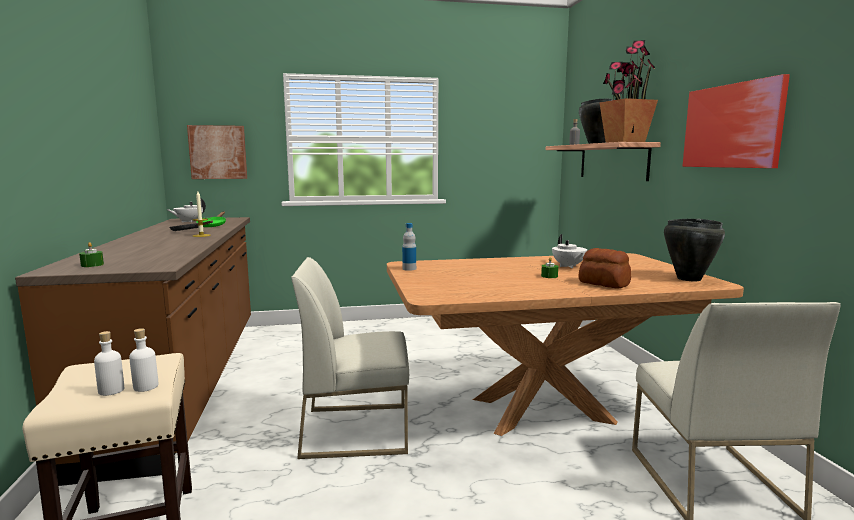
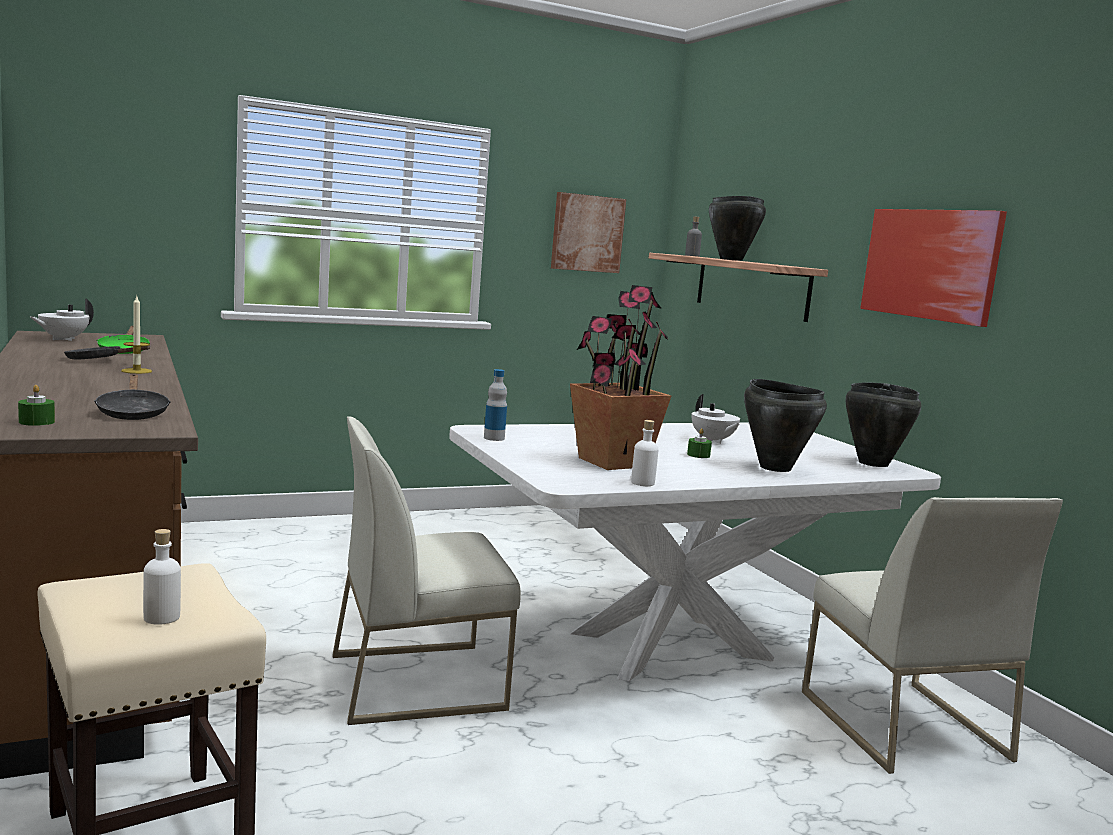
camera: 15 degrees left, 0 degrees up
(146, 387) = (212, 611): white bottle -> white bottle (642, 483)
(159, 258) = (132, 413): none -> black frying pan
(218, 152) = (113, 219): picture -> picture (587, 233)
(541, 409) = (669, 644): brown dining table -> white dining table
(604, 283) = (775, 467): bread -> black cooking pot
(624, 142) = (778, 264): potted plant -> potted plant (611, 462)

